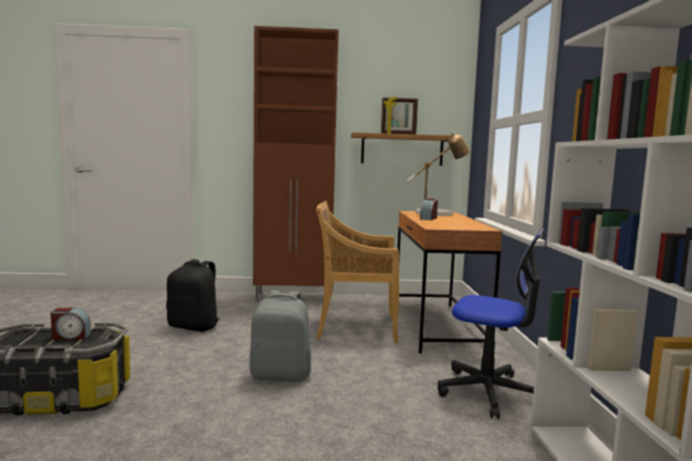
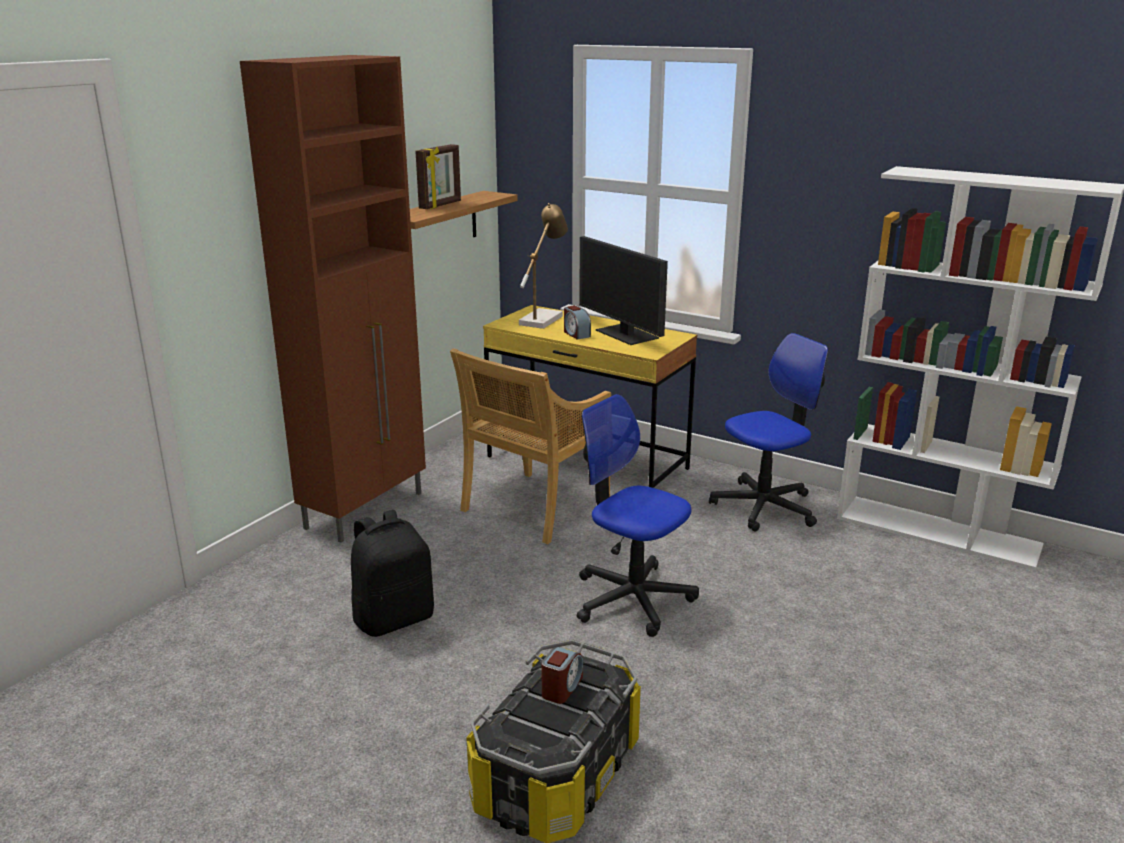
camera: 55 degrees left, 15 degrees up
(281, 375) = (632, 599): grey backpack -> office chair
(437, 326) = (587, 463): brown desk -> yellow desk
(455, 223) = (627, 334): none -> monitor

